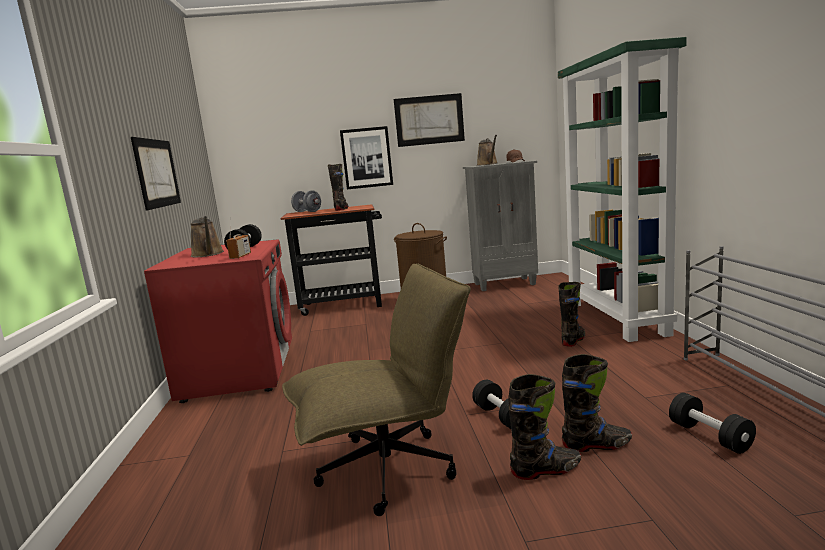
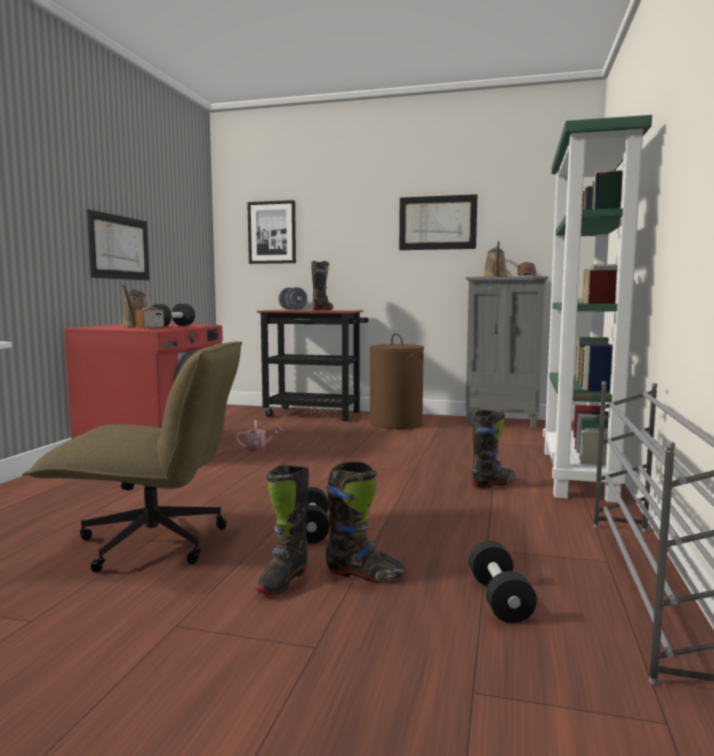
camera: 20 degrees right, 5 degrees down
(344, 350) = (259, 449): none -> watering can
(366, 158) = (364, 259): picture -> picture (272, 232)
(546, 470) = (283, 580): black boot -> black boot turned 105 degrees clockwise

